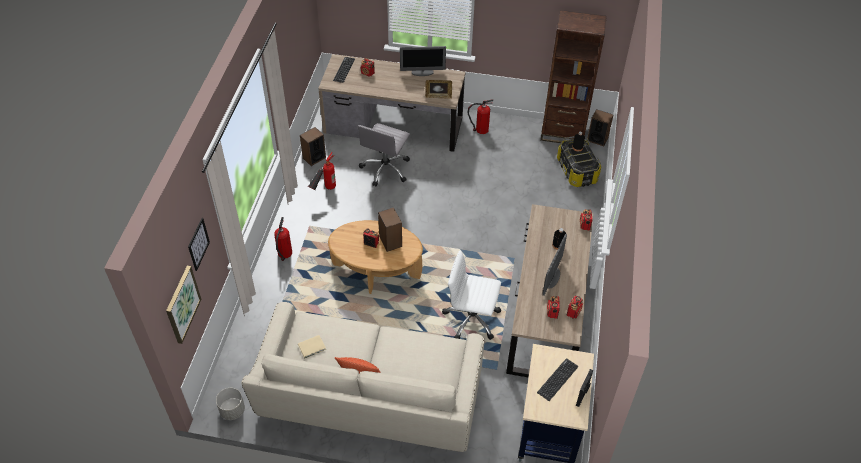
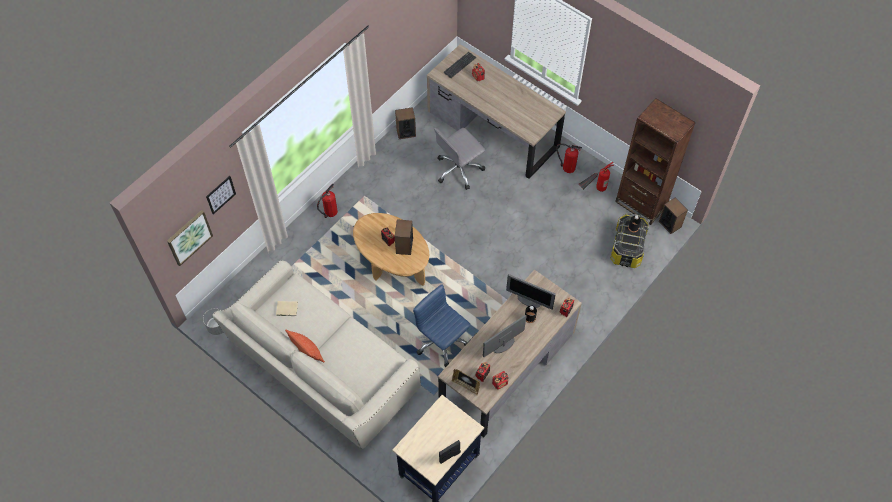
camera: 30 degrees right, 10 degrees up
(324, 192) = (394, 169): fire extinguisher -> fire extinguisher (593, 191)
(422, 72) = (526, 96): monitor -> monitor (529, 301)
(438, 96) = (524, 127): picture frame -> picture frame (466, 385)
(471, 319) = (442, 342): white office chair -> blue office chair
(557, 379) = (440, 433): keyboard -> none

